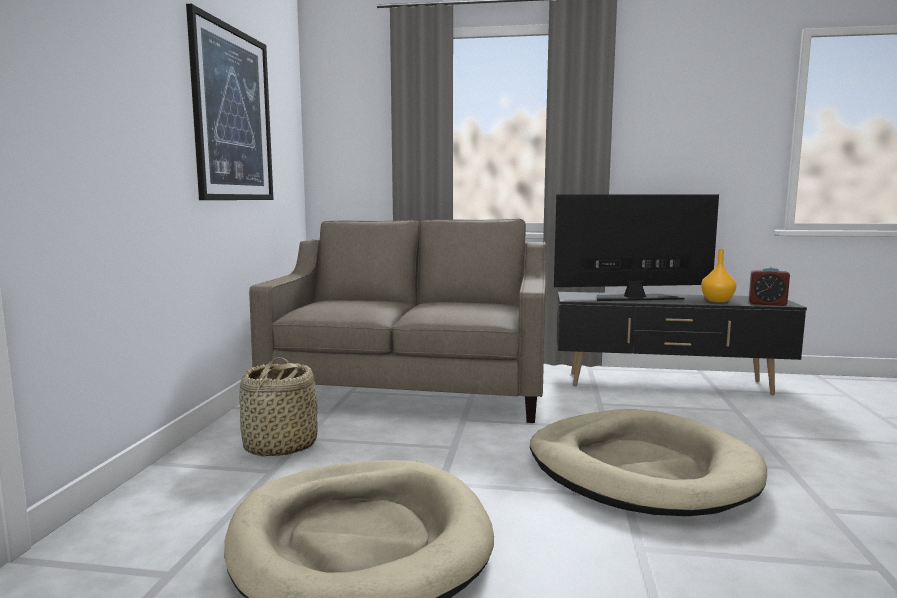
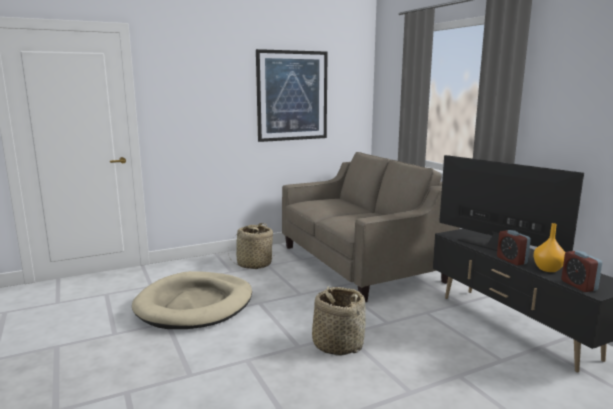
camera: 55 degrees right, 5 degrees up
(640, 469) = (337, 344): beige dog bed -> basket
(682, 302) = (511, 260): none -> alarm clock

